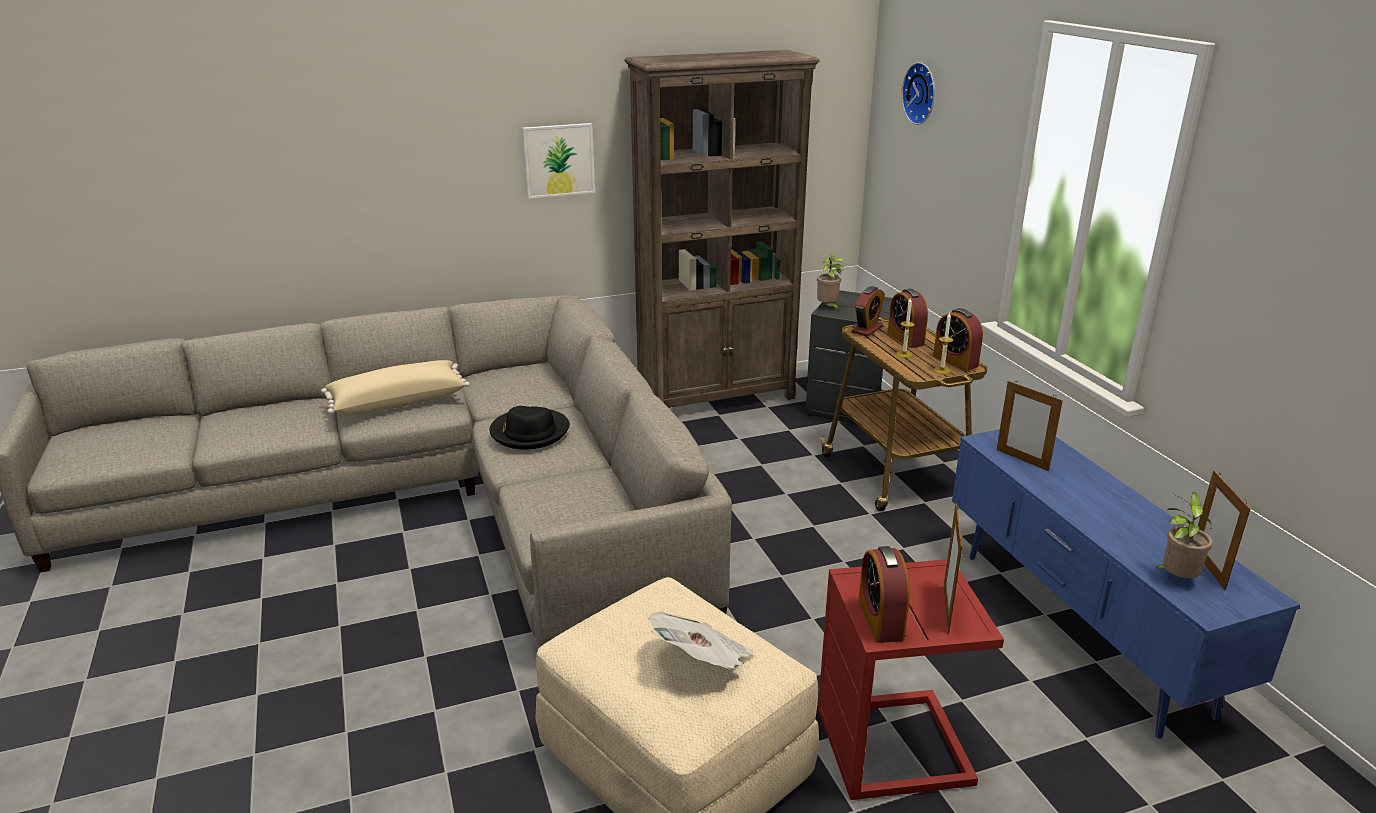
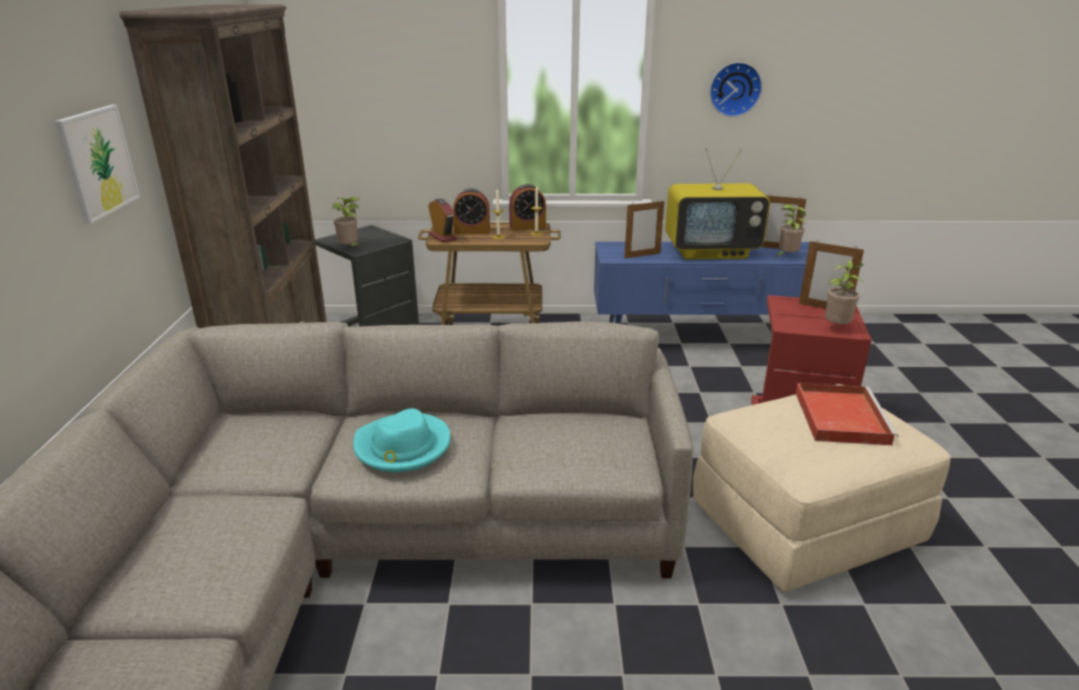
camera: 70 degrees left, 0 degrees up
(398, 402) = (198, 548): beige pillow -> none
(529, 432) = (402, 447): black hat -> turquoise hat
(702, 662) = (840, 416): newspaper -> red tray
(880, 620) = (836, 328): alarm clock -> potted plant
(922, 93) = (346, 36): wall clock -> wall clock (734, 89)
(1106, 510) = (711, 252): none -> television

